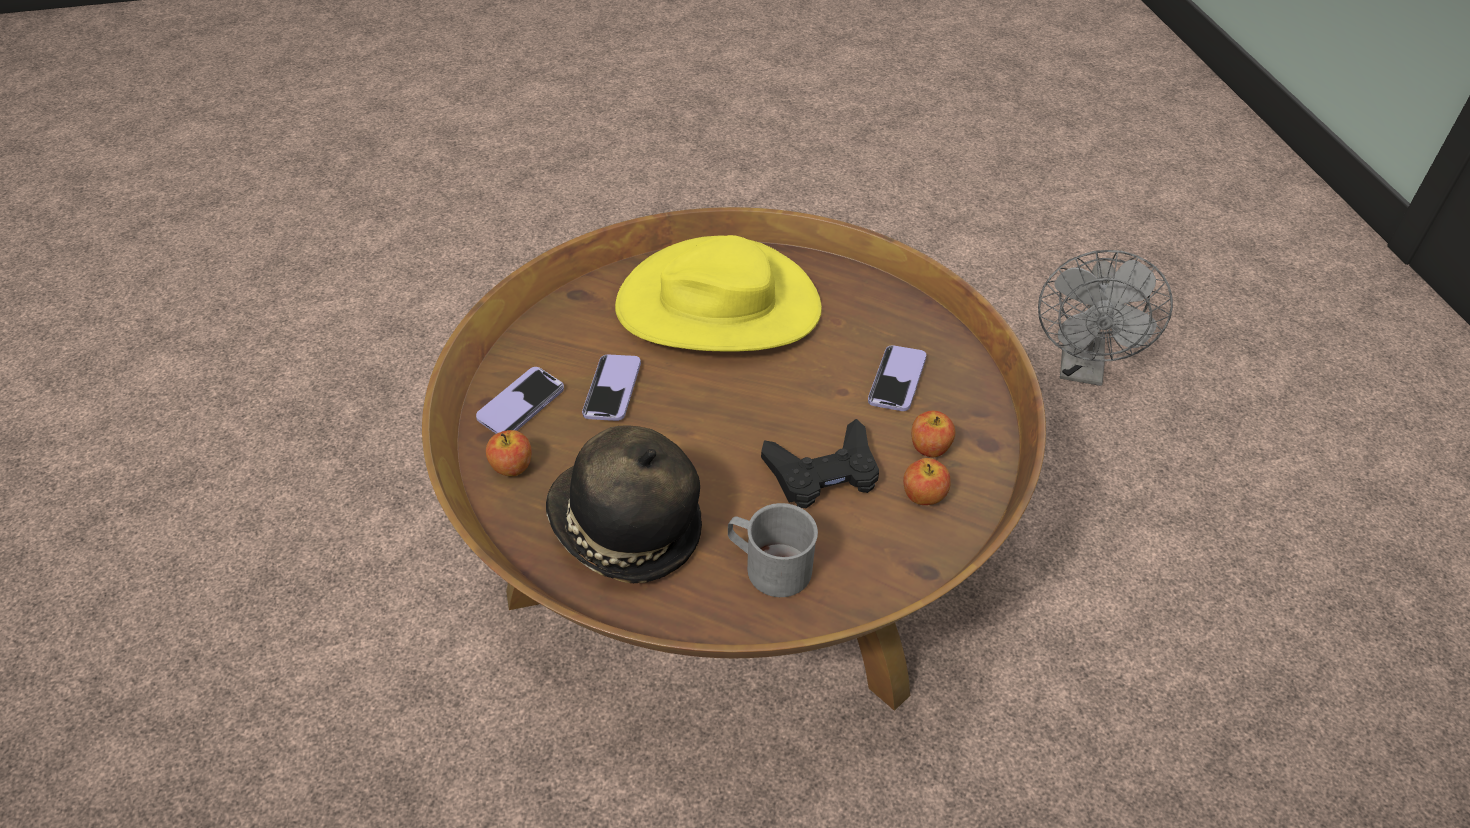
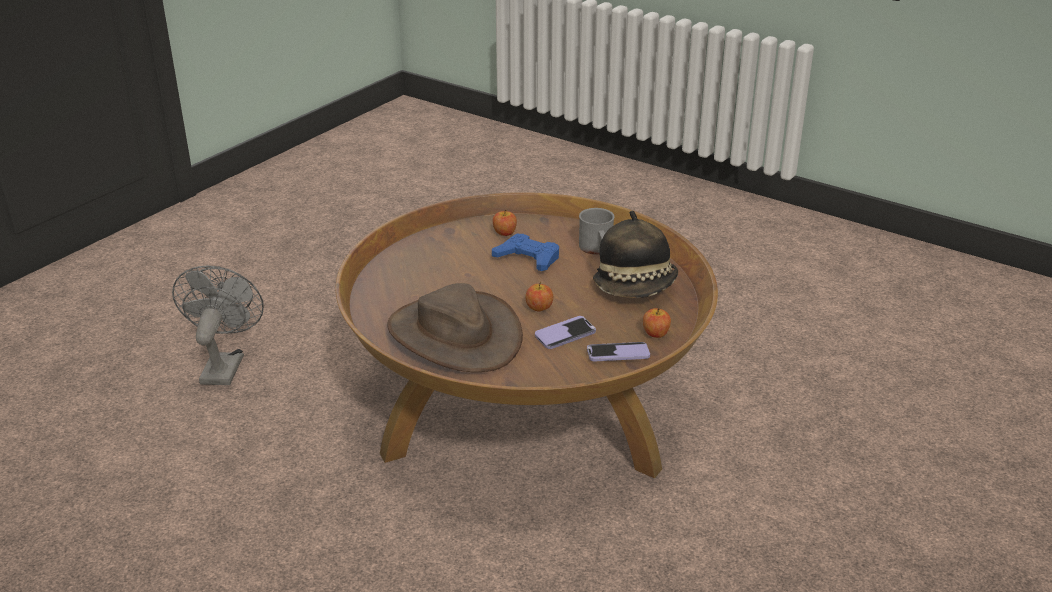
camera: 130 degrees left, 15 degrees down
(718, 306) = (454, 335): yellow hat -> brown hat
(823, 472) = (528, 258): black game controller -> blue game controller
(897, 380) = (438, 264): phone -> none
(930, 447) = (473, 241): apple -> apple (539, 308)
(1082, 368) = (224, 365): grey fan -> grey fan turned 60 degrees counterclockwise

